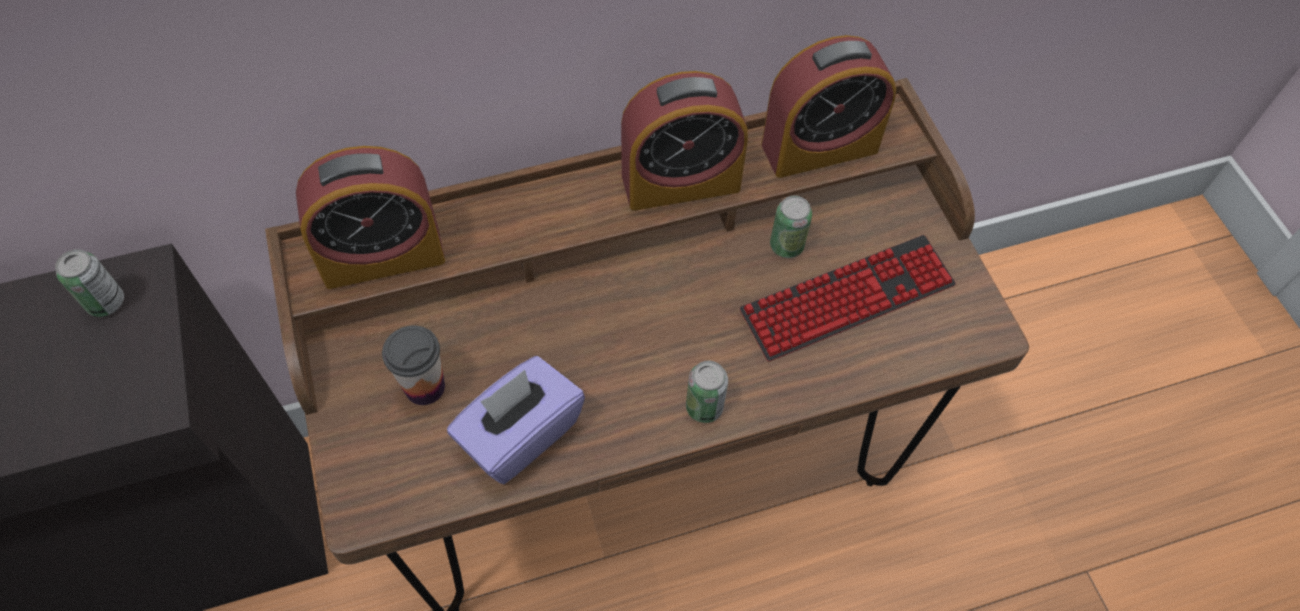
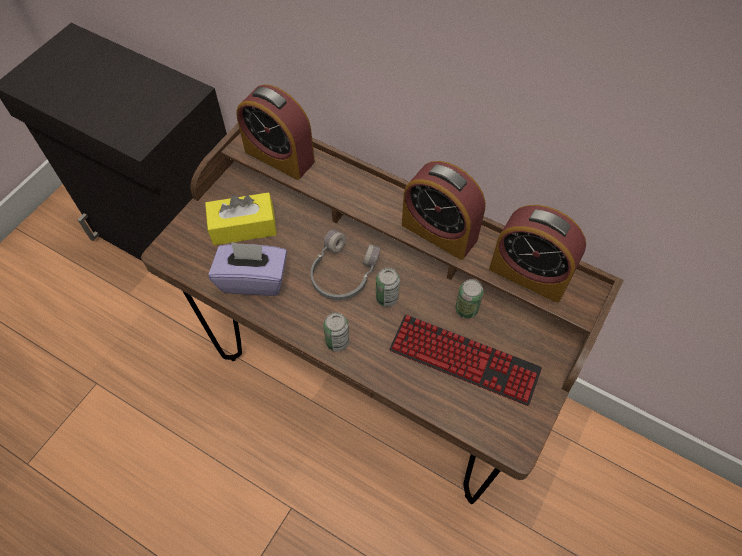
camera: 50 degrees right, 0 degrees up
(106, 302) = (169, 92): can -> can (387, 298)
(424, 387) = (243, 227): cup -> yellow tissue box
(613, 329) = (342, 273): none -> grey headphones

